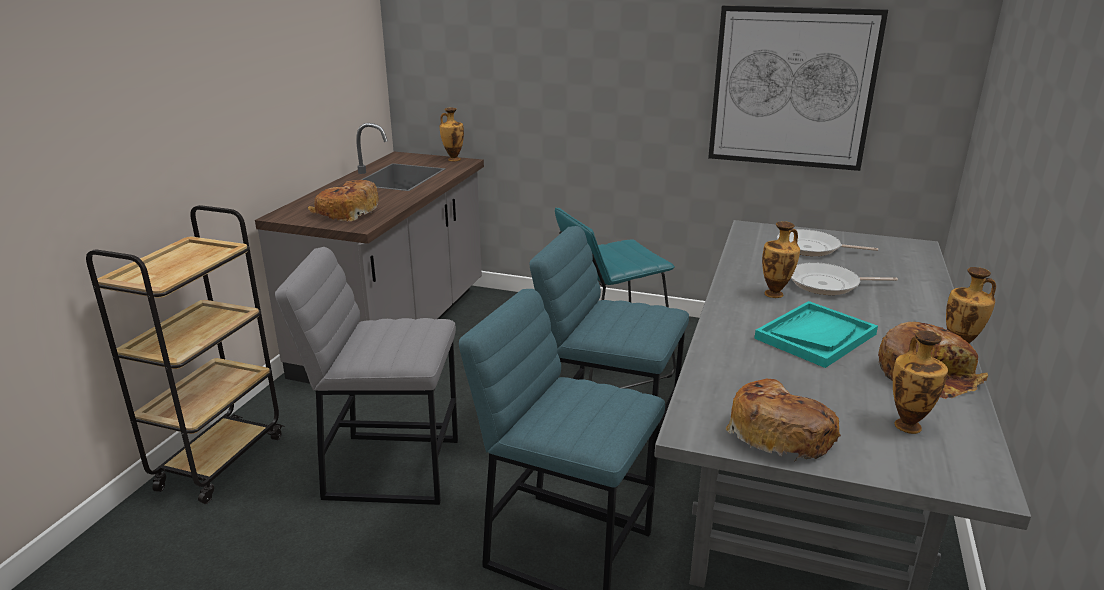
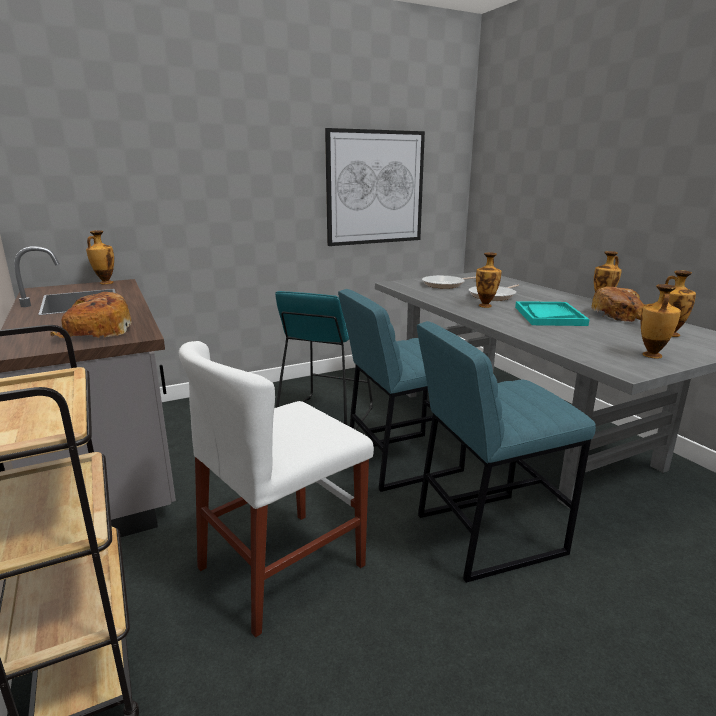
camera: 45 degrees left, 5 degrees down
(389, 468) = (282, 566): grey stool -> white chair
(779, 433) = (651, 355): bread -> vase

